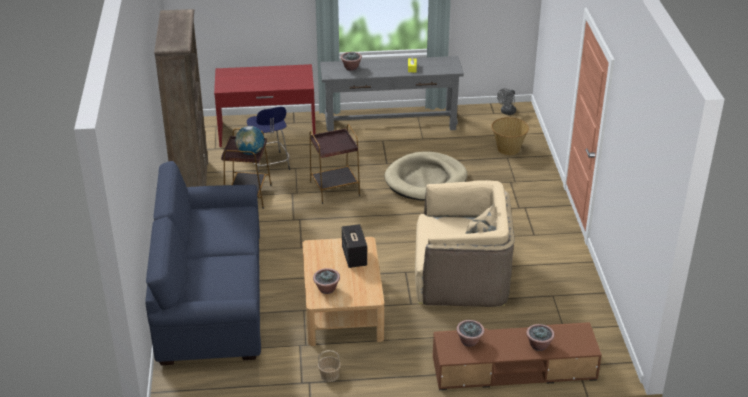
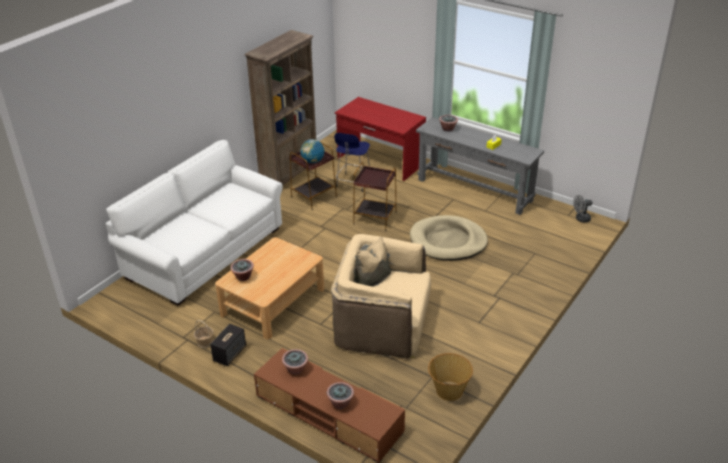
camera: 40 degrees right, 0 degrees up
(211, 298) = (205, 253): blue sofa -> white sofa
(354, 256) = (291, 264): speaker -> speaker (230, 353)
(461, 275) = (382, 323): beige armchair -> beige armchair turned 150 degrees clockwise
(508, 149) = (544, 247): basket -> basket (448, 390)

